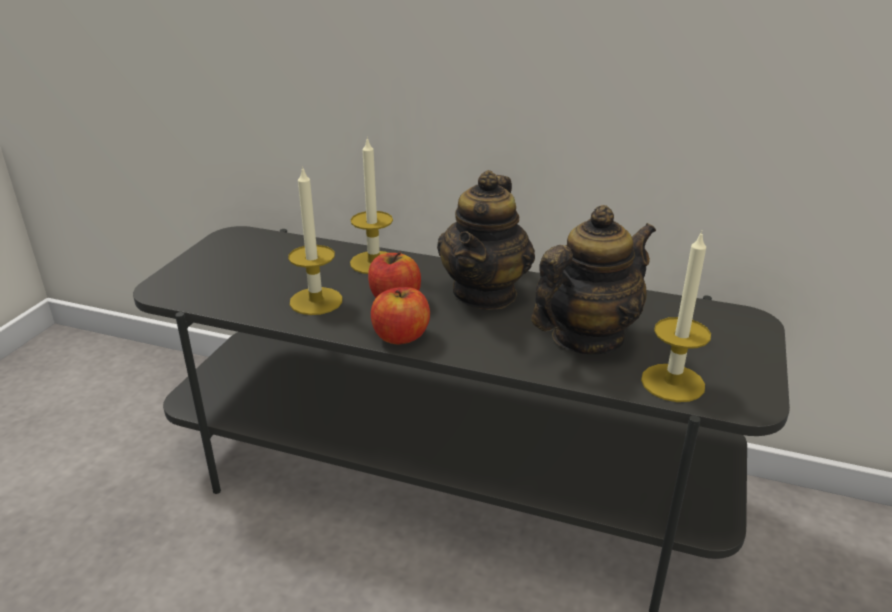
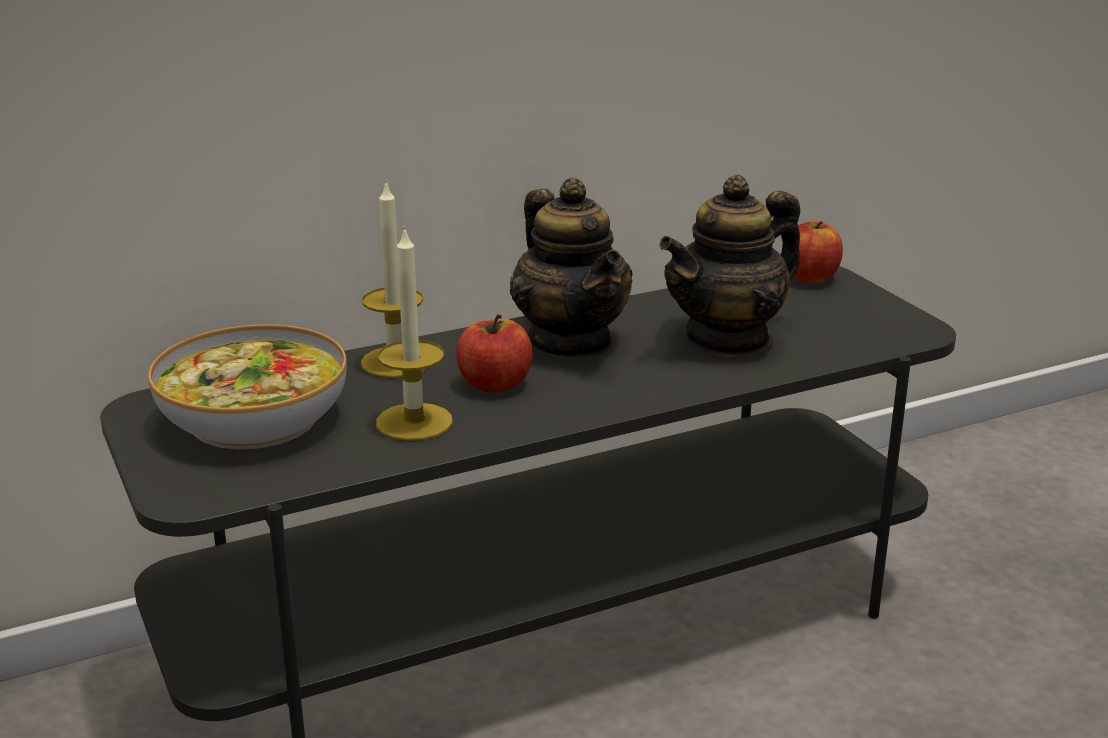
camera: 45 degrees left, 5 degrees down
(259, 263) = (255, 419): none -> bowl
(401, 336) = (571, 410): apple -> apple (810, 277)
(587, 337) = (728, 338): teapot -> teapot turned 135 degrees counterclockwise
(672, 383) = (849, 341): candle -> none

